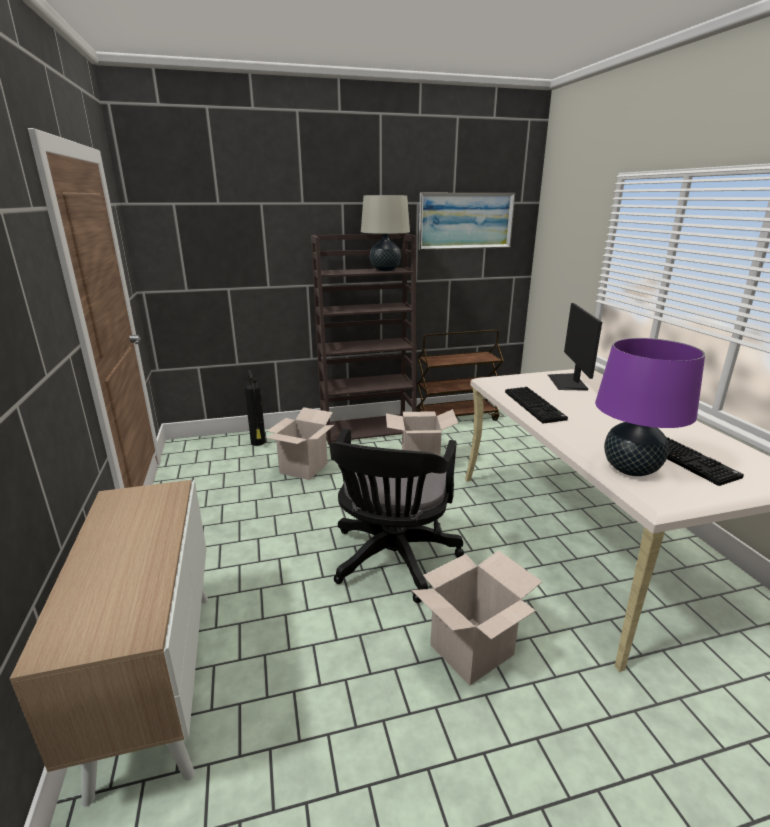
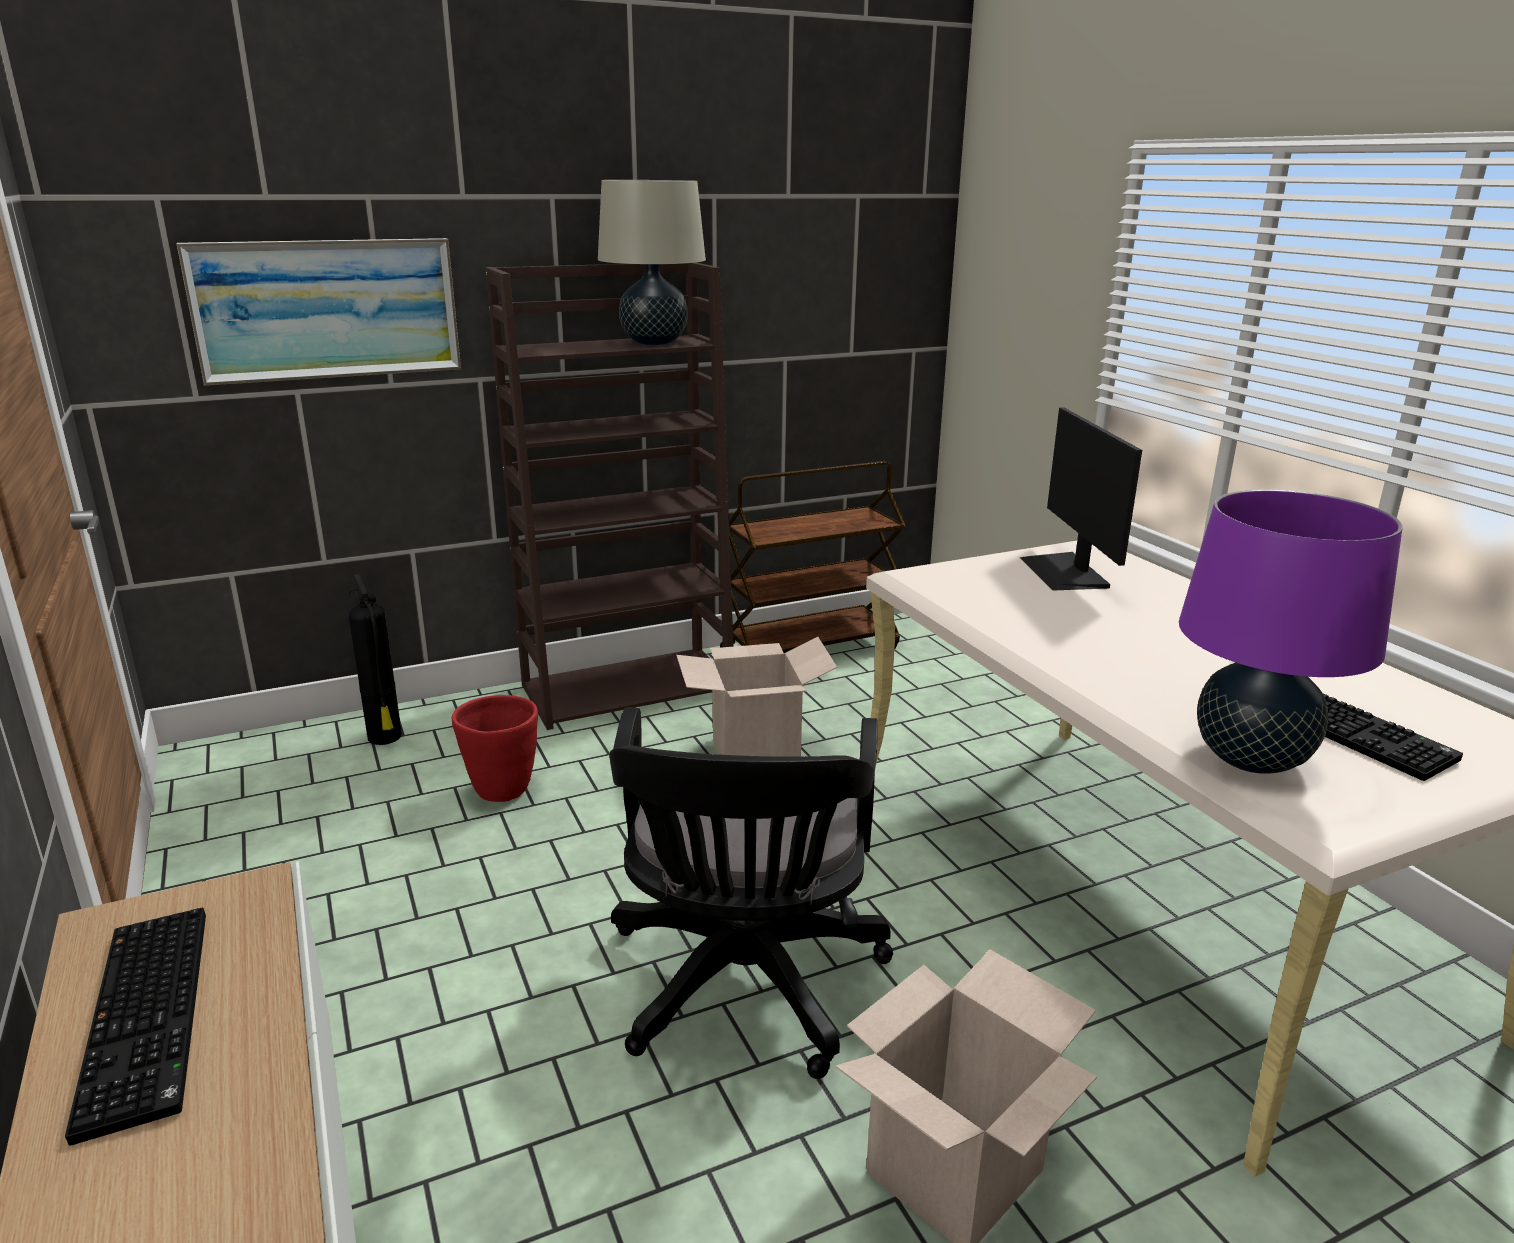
camera: 10 degrees left, 0 degrees up
(303, 468) = (502, 790): cardboard box -> red planter
(465, 221) = (814, 234): picture -> picture (327, 309)
(535, 406) = (1019, 629): keyboard -> keyboard (151, 1017)

